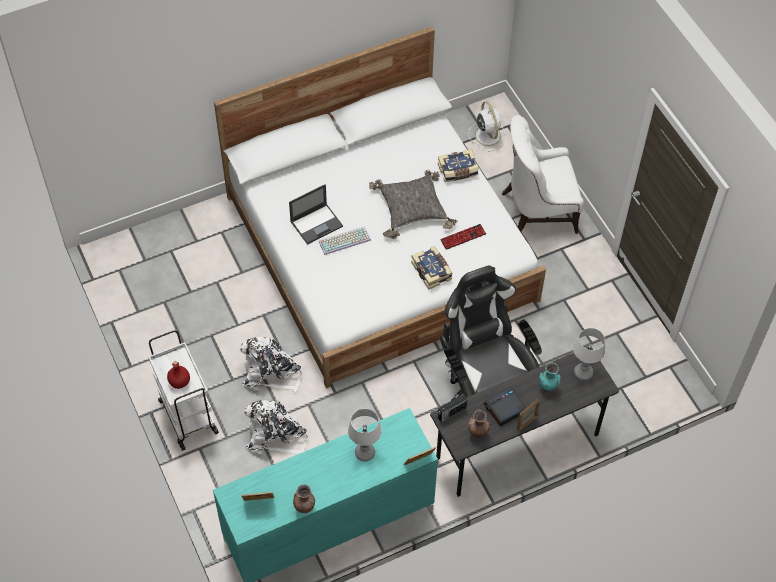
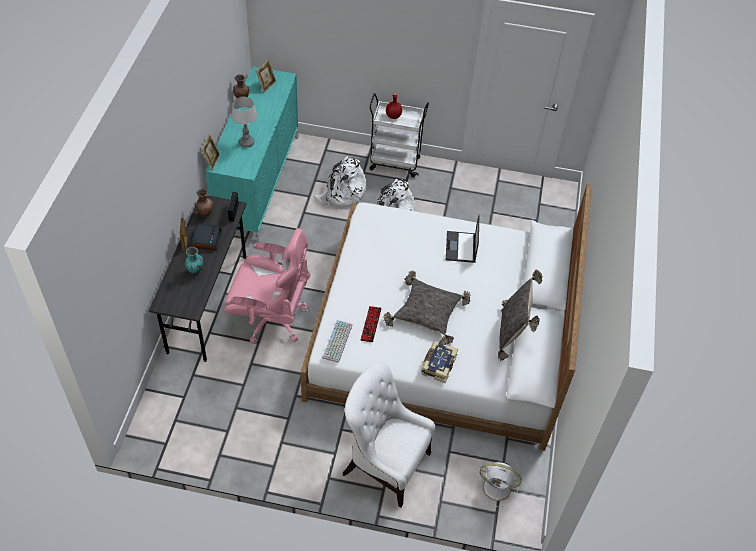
camera: 125 degrees right, 5 degrees down
(345, 240) = (431, 253): keyboard -> keyboard (338, 342)
(381, 139) = (513, 336): none -> pillow
(432, 271) = (358, 286): book -> none
(485, 385) = (269, 318): black office chair -> pink office chair
(537, 212) = (384, 464): white armchair -> white armchair turned 90 degrees counterclockwise
(583, 373) = (183, 299): table lamp -> none

